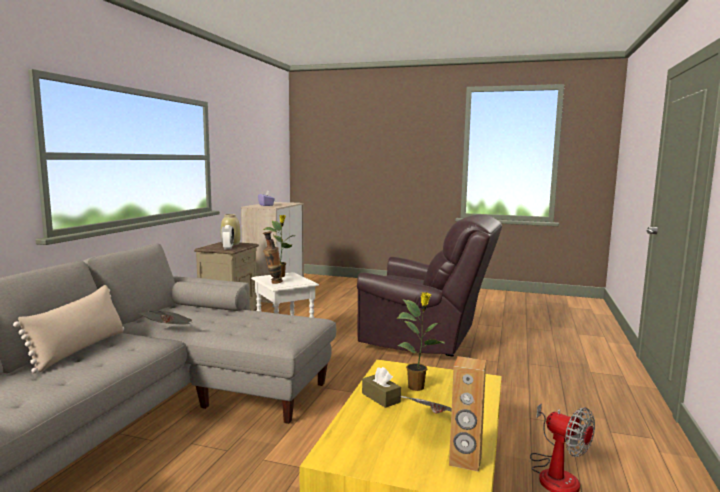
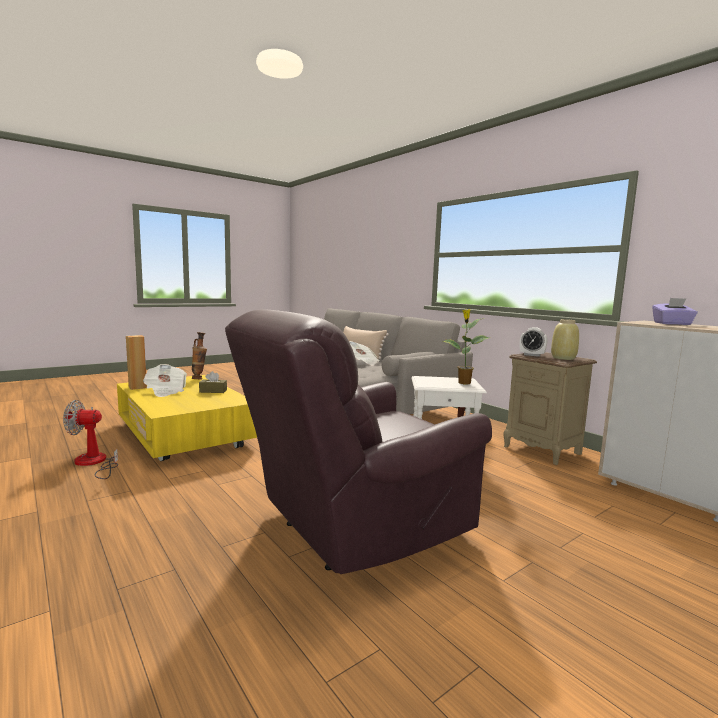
camera: 125 degrees right, 0 degrees up
(273, 283) = (434, 377): vase -> vase (199, 379)
(417, 387) = (201, 398): potted plant -> none

